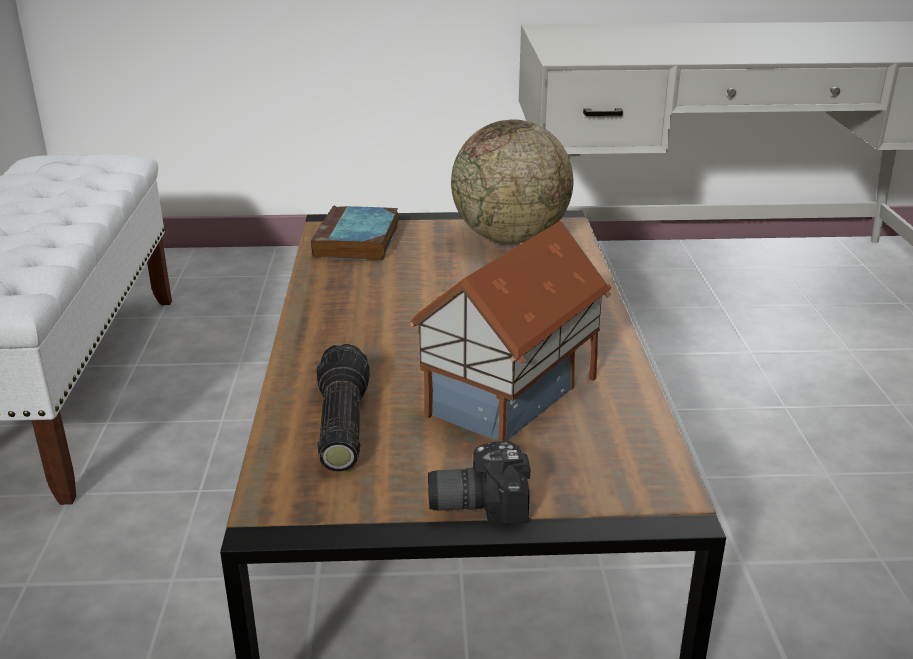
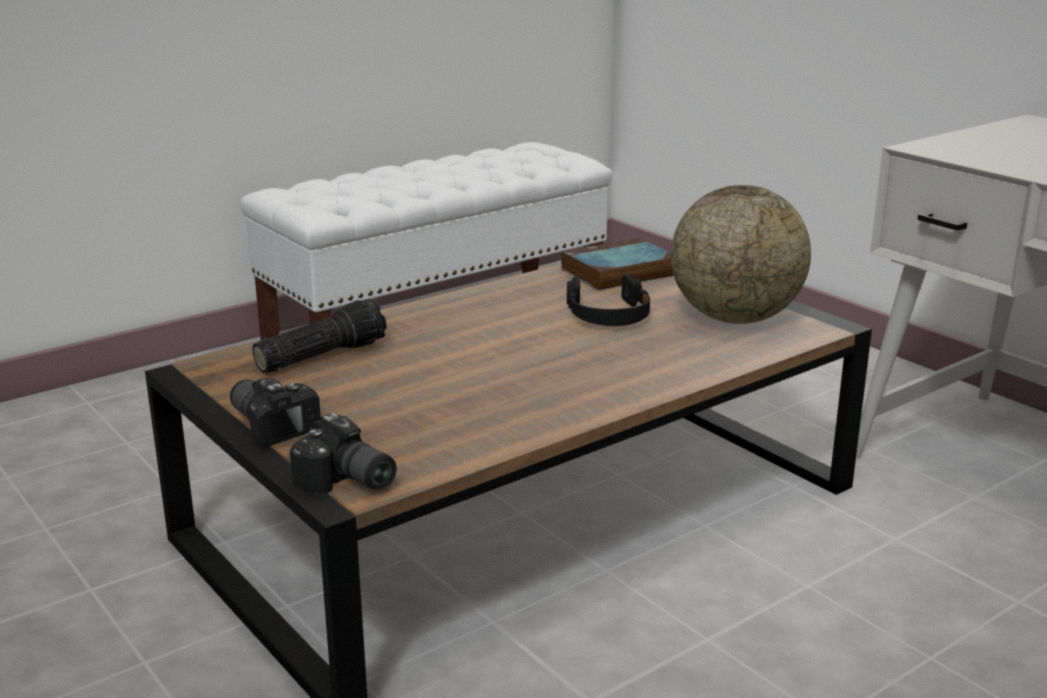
camera: 55 degrees right, 5 degrees down
(438, 274) = (608, 315): none -> black headphones
(514, 397) = (437, 397): toy house -> none
(648, 498) = (346, 482): none -> camera

